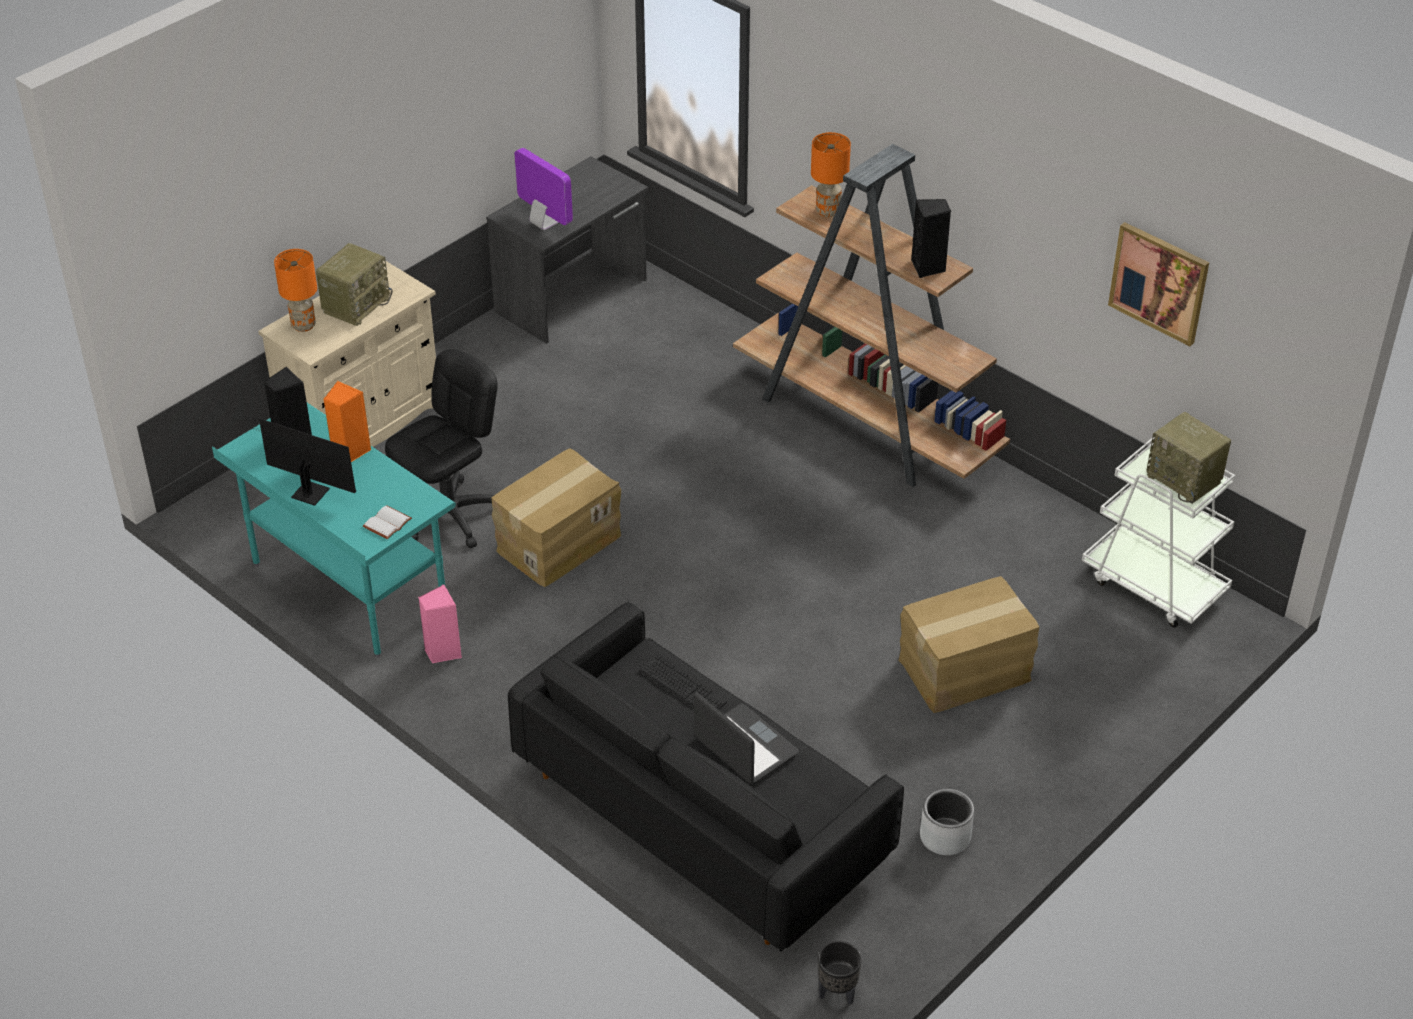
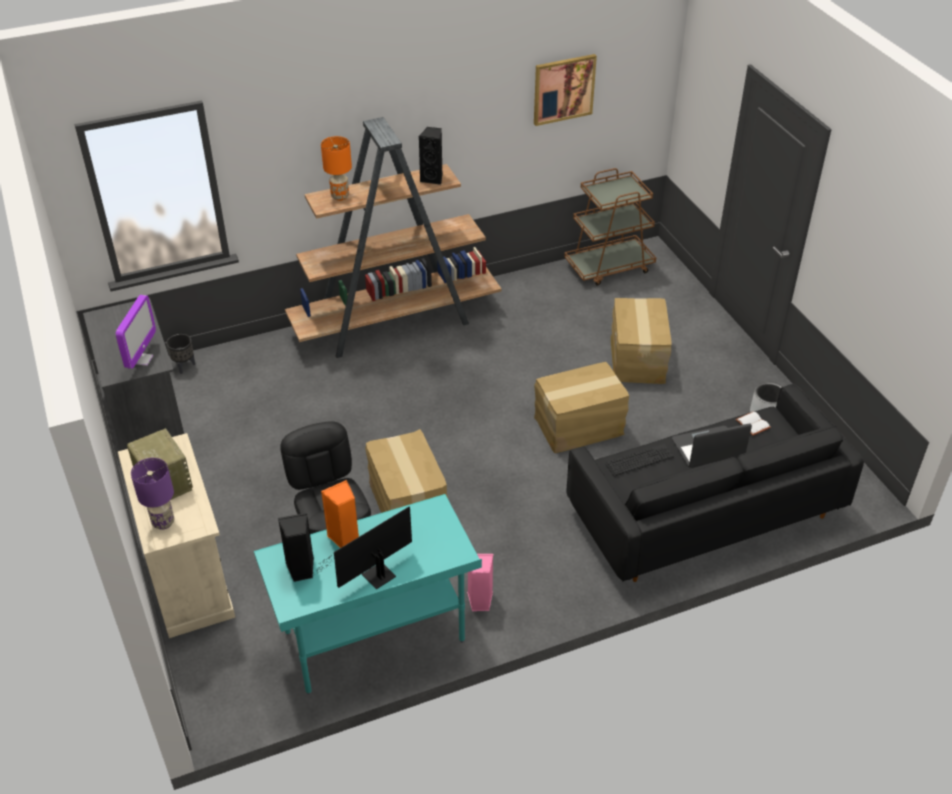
camera: 65 degrees left, 0 degrees up
(303, 325) = (163, 522): orange table lamp -> purple table lamp
(387, 522) = (444, 538): white book -> white book (751, 424)
(544, 223) = (141, 359): monitor -> monitor turned 120 degrees clockwise
(785, 651) = (579, 427): none -> cardboard box
(836, 992) = (870, 500): black planter -> black planter (184, 366)
(1154, 584) = (609, 267): white cart -> brown cart
(1185, 479) = (620, 189): radio -> none

